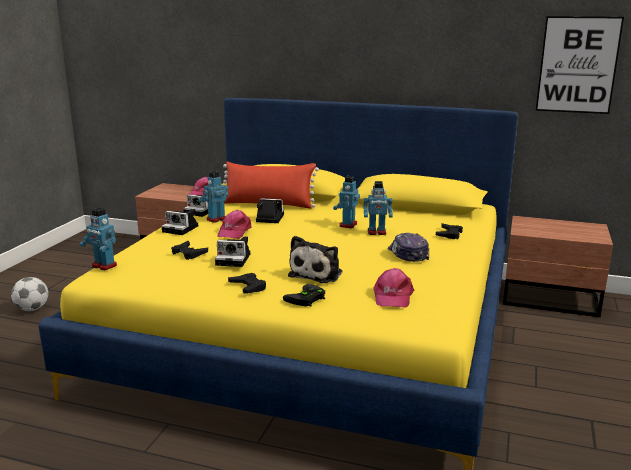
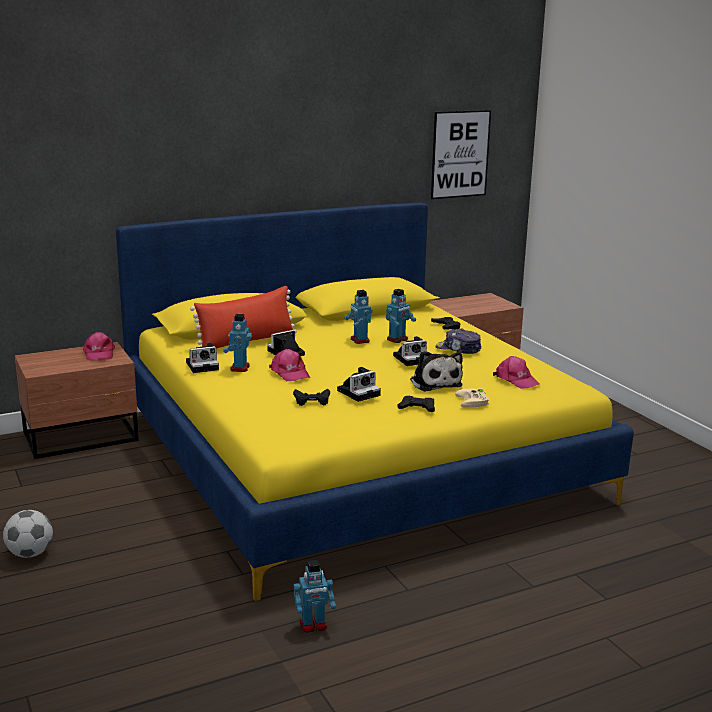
camera: 45 degrees left, 0 degrees up
(104, 266) = (264, 436): toy robot -> toy robot (313, 625)
(182, 229) = (235, 385): camera -> camera (412, 359)
(306, 299) = (474, 401): black game controller -> beige game controller

